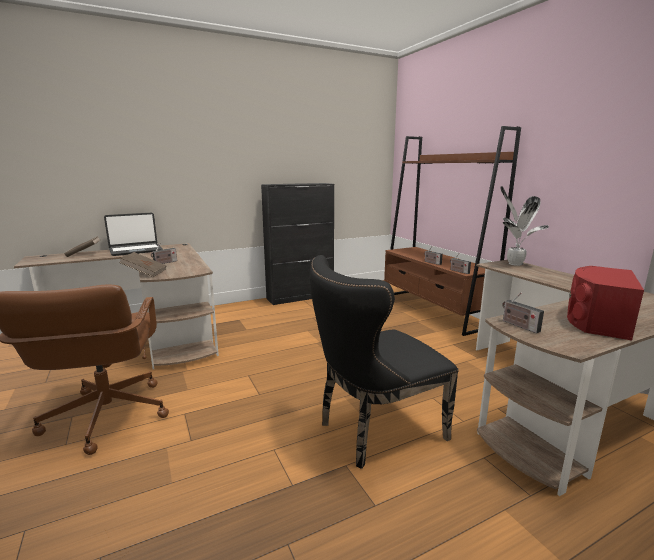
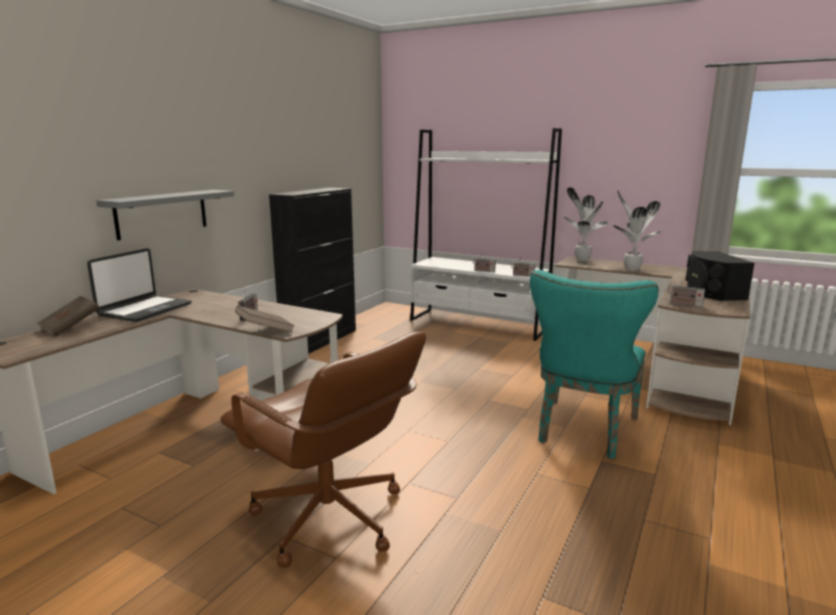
camera: 35 degrees left, 0 degrees up
(167, 191) = (162, 213): none -> grey shelf
(374, 431) = (583, 432): black chair -> turquoise chair
(433, 310) = (478, 324): brown bookcase -> white bookcase
(550, 280) = (630, 269): none -> potted plant
(596, 321) = (711, 292): red speaker -> black speaker

